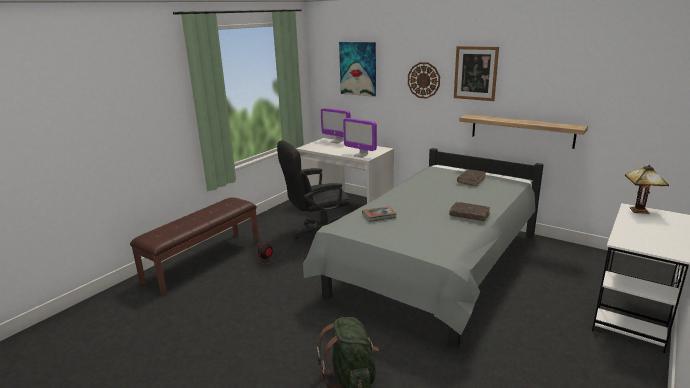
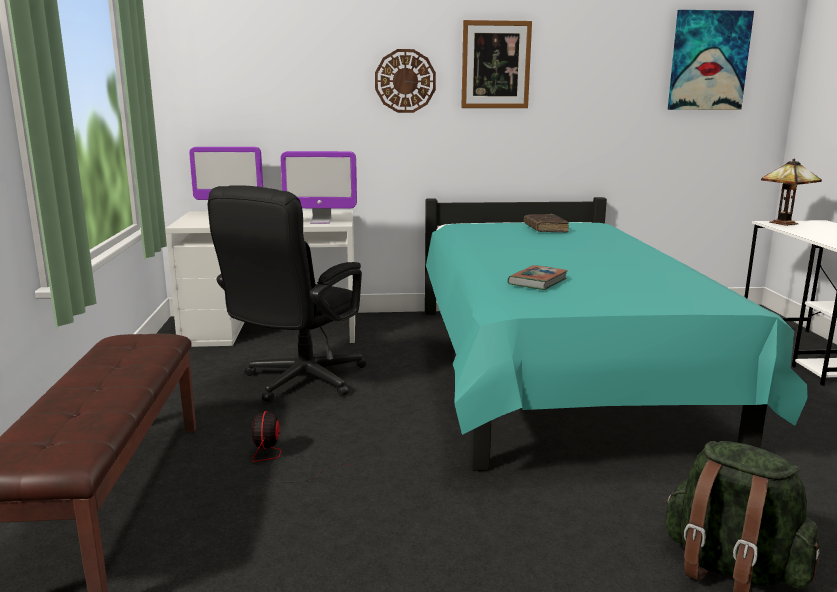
camera: 40 degrees left, 5 degrees down
(358, 68) = (267, 65): picture -> picture (708, 61)
(435, 266) = (554, 374): grey bed -> turquoise bed
(469, 215) = (643, 259): brown book -> none
(521, 130) = (569, 151): shelf -> none

